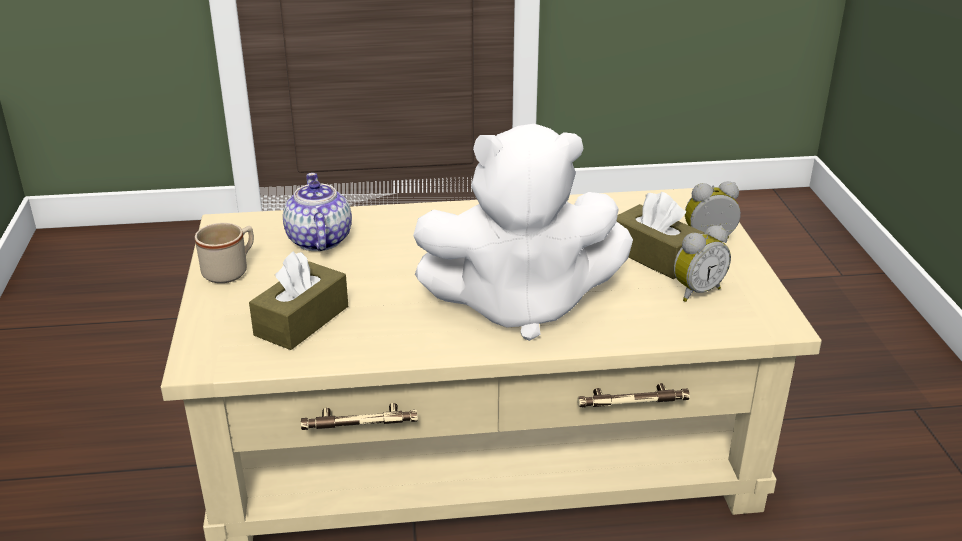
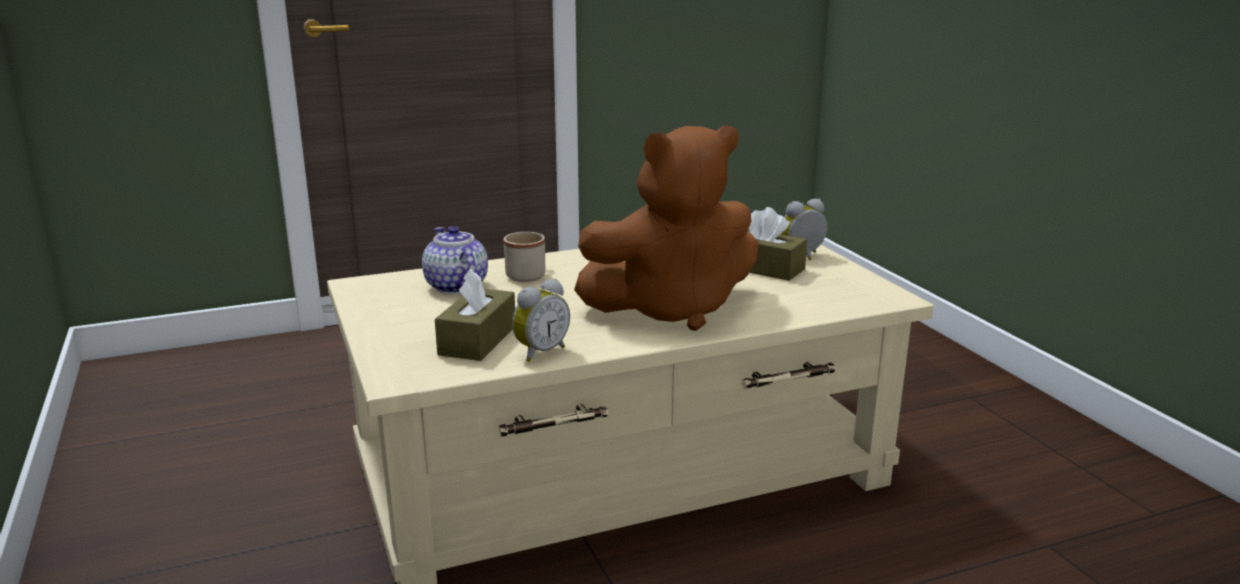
camera: 15 degrees left, 10 degrees down
(231, 271) = (383, 314): beige mug -> beige mug (529, 274)
(520, 305) = (671, 309): white plush toy -> brown plush toy
(695, 291) = (813, 286): alarm clock -> alarm clock (540, 352)

